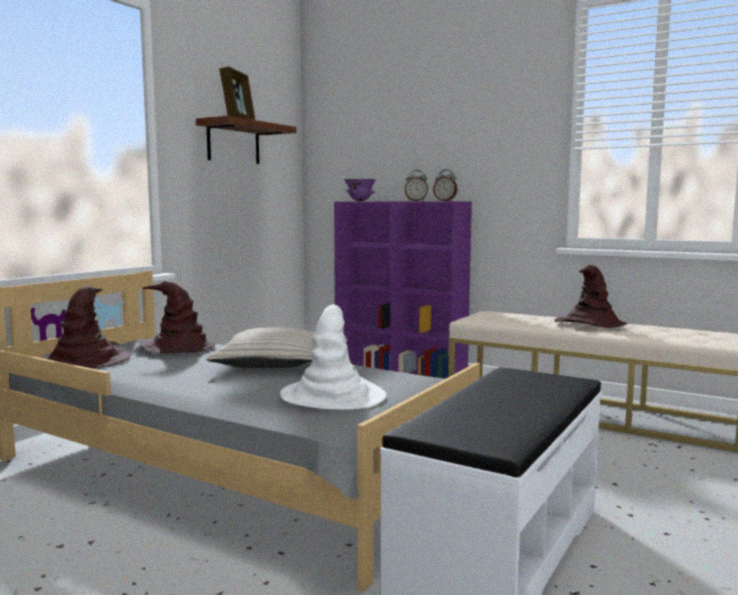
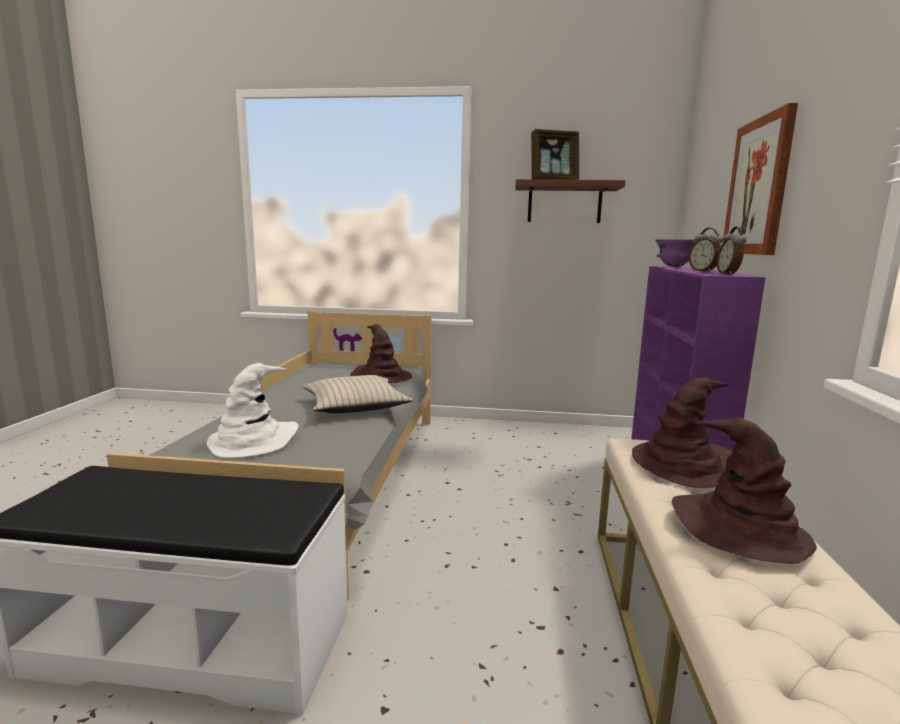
camera: 65 degrees right, 5 degrees up
(87, 360) = (330, 368): brown hat -> brown hat (684, 465)
(437, 144) = (758, 187): none -> picture

